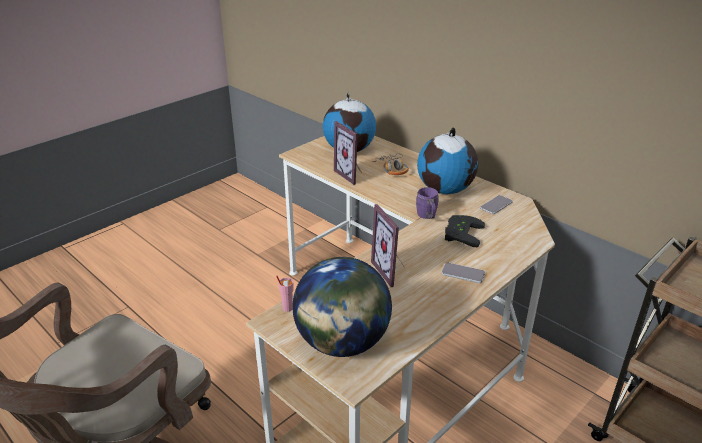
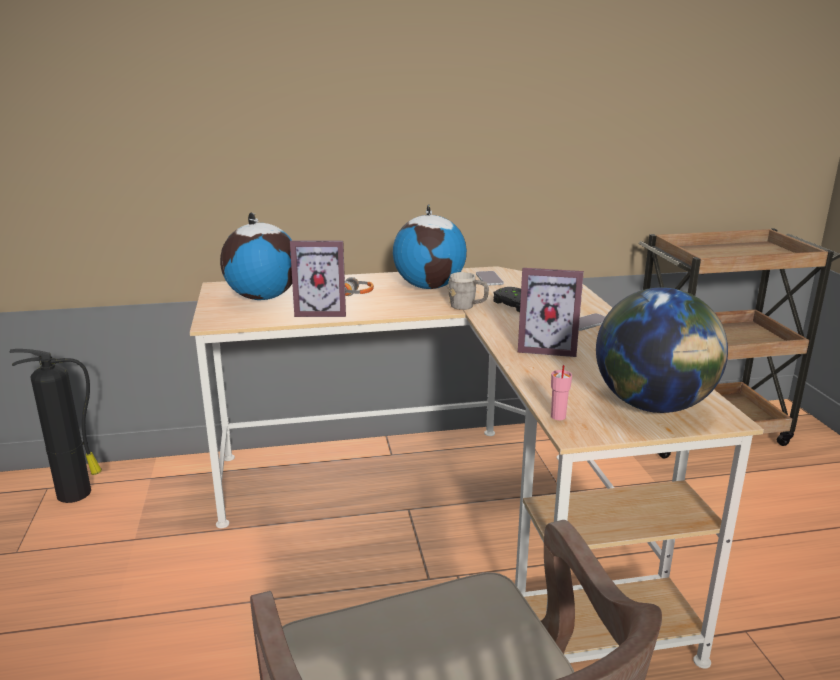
camera: 55 degrees left, 10 degrees down
(271, 217) = (76, 493): none -> fire extinguisher
(427, 216) = (467, 307): purple mug -> grey mug

